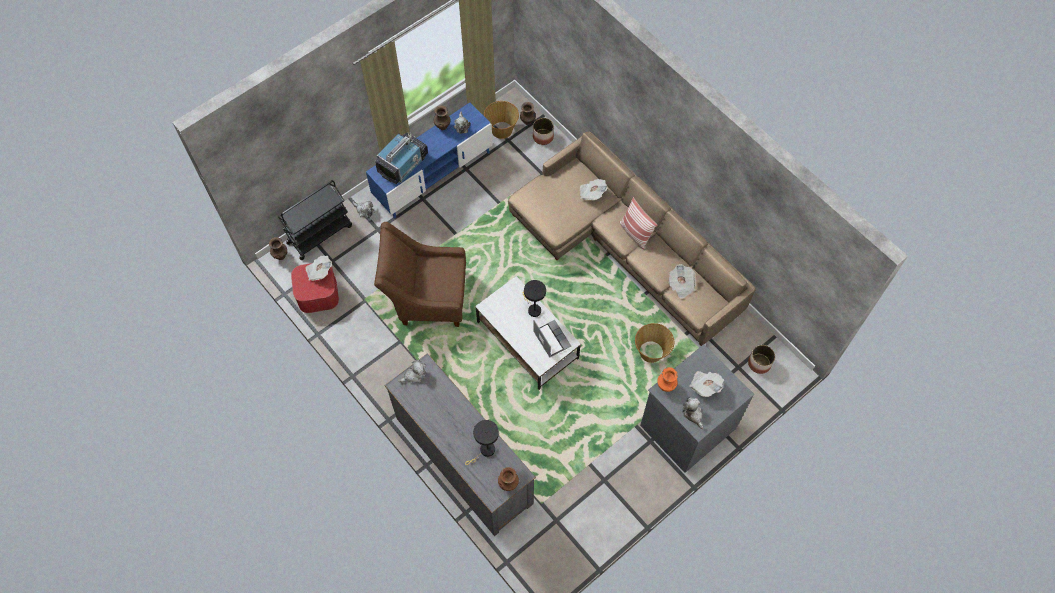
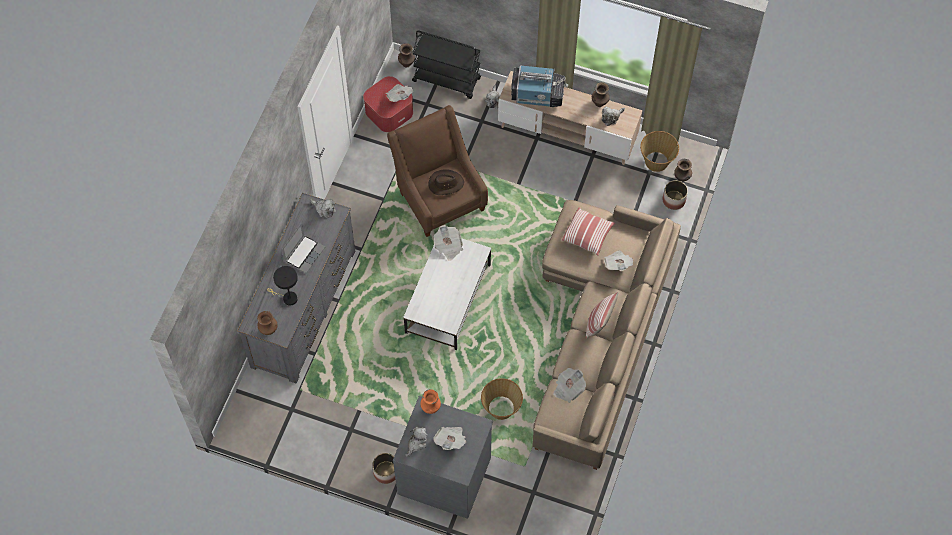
camera: 60 degrees right, 0 degrees up
(433, 175) = (567, 133): blue tv stand -> beige tv stand
(436, 276) = (446, 183): none -> brown hat
(494, 307) = (448, 246): none -> newspaper
(533, 309) = (466, 278): black table lamp -> none
(551, 339) = (445, 308): laptop -> laptop (304, 254)
(552, 200) = (588, 235): none -> pillow
(759, 363) = (549, 509): planter -> planter (385, 472)

